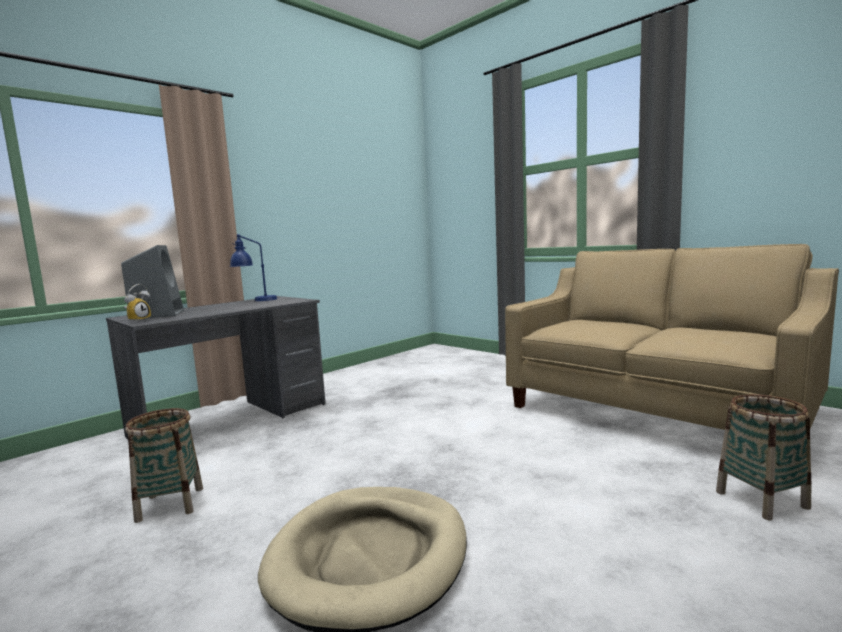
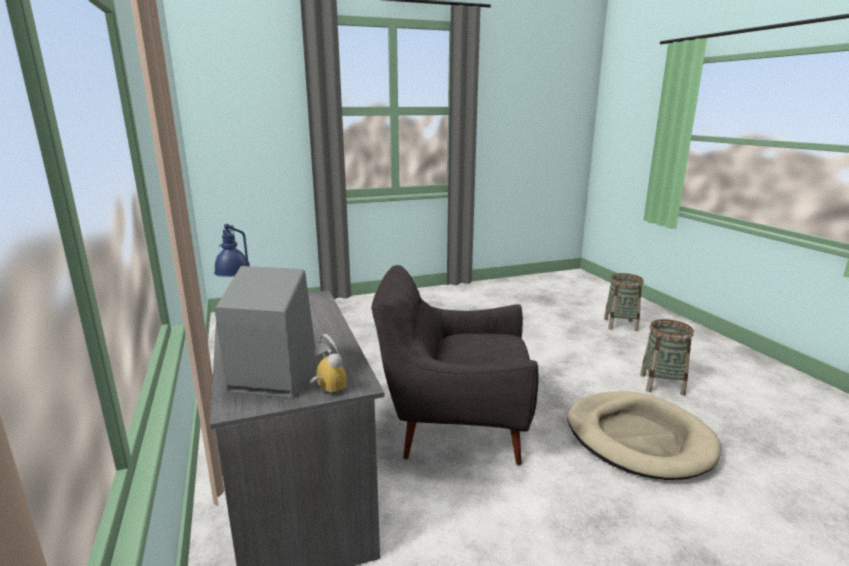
camera: 65 degrees left, 10 degrees up
(170, 504) = (512, 536): basket -> basket (662, 384)
(331, 447) = (453, 425): none -> grey armchair
(655, 410) = (504, 303): beige sofa -> none

